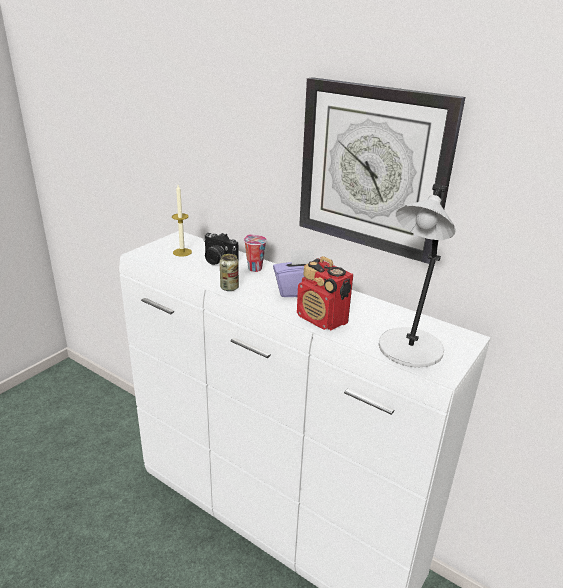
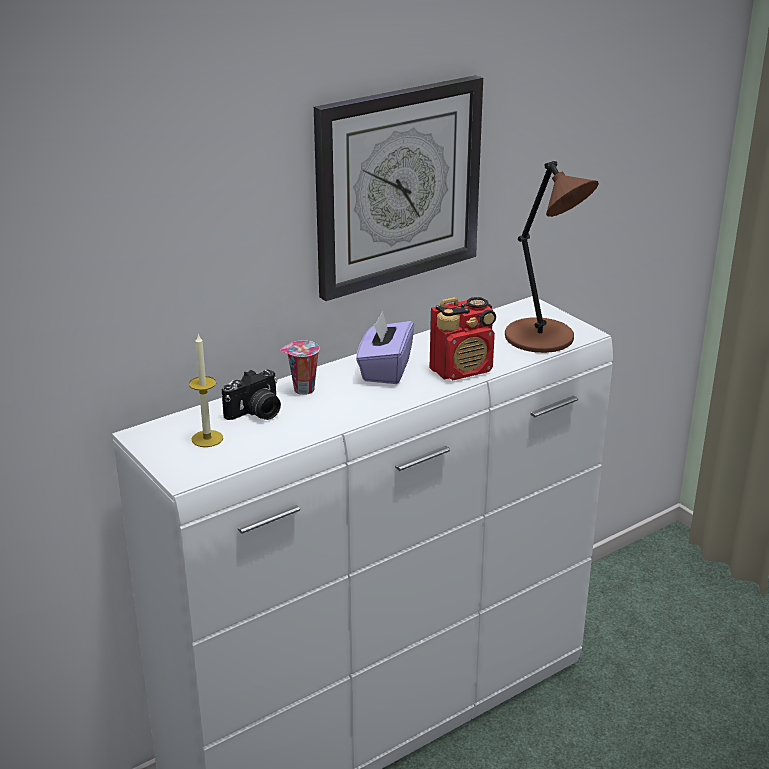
camera: 70 degrees left, 0 degrees up
(229, 288) = (350, 415): can -> none
(409, 350) = (542, 338): grey table lamp -> brown table lamp

